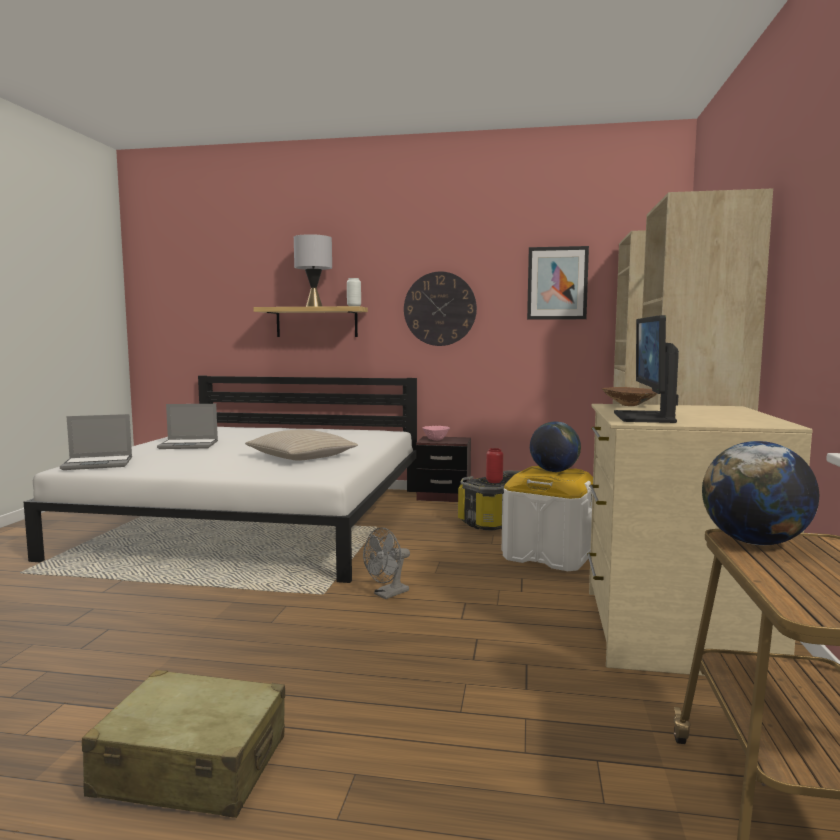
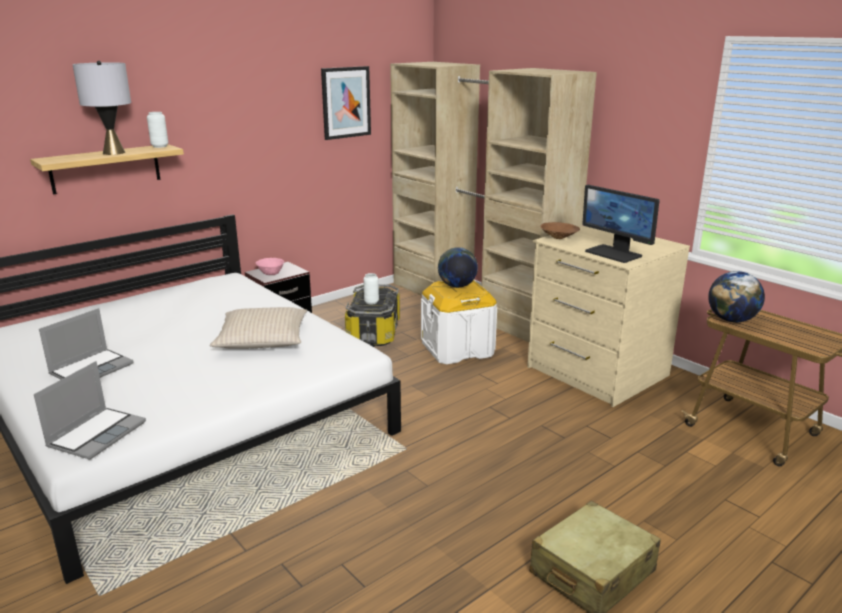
camera: 50 degrees left, 15 degrees up
(387, 594) = (441, 426): grey fan -> none
(440, 309) = (246, 137): wall clock -> none
(494, 481) = (371, 302): red vase -> white vase

